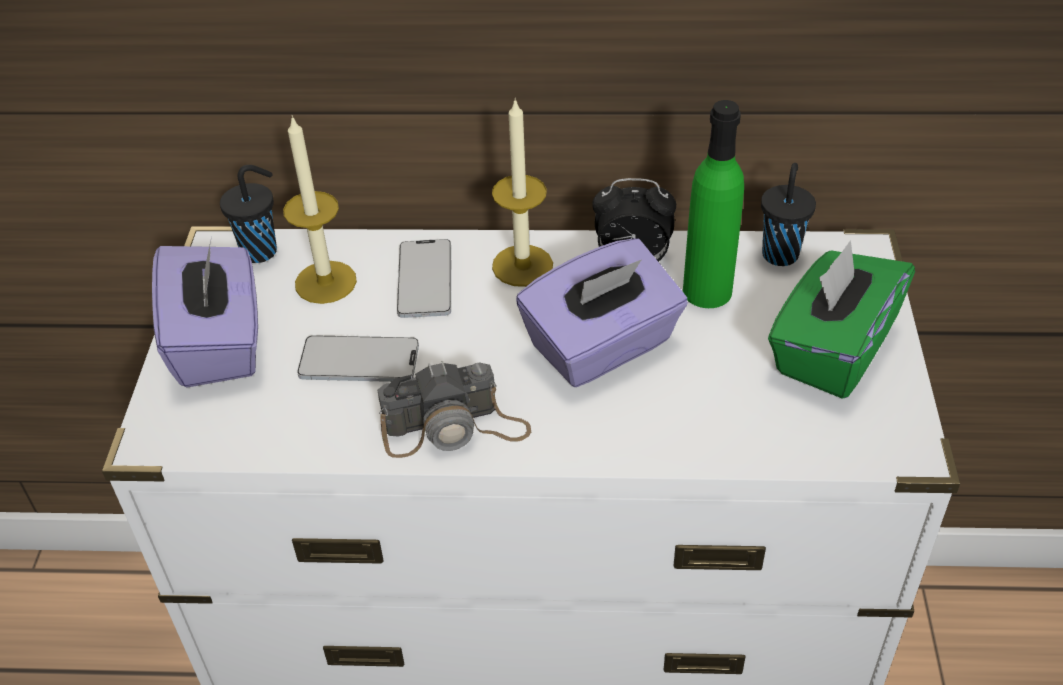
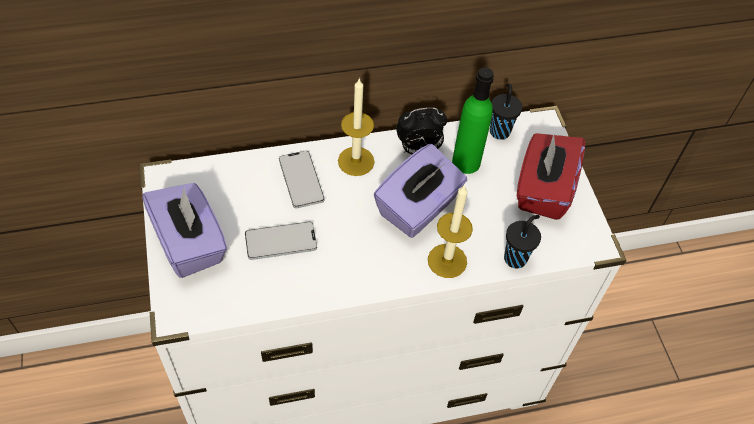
camera: 20 degrees left, 10 degrees up
(261, 251) = (192, 175): black cup -> black cup (516, 257)
(325, 282) = (241, 191): candle -> candle (447, 261)
(455, 428) = (352, 275): camera -> none
(831, 350) = (543, 190): green tissue box -> red tissue box

